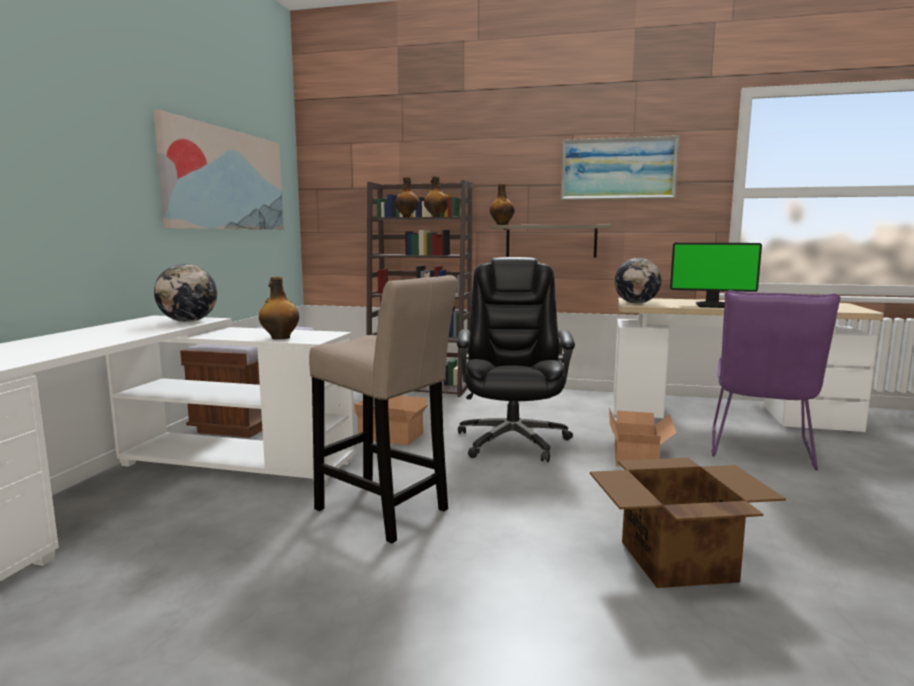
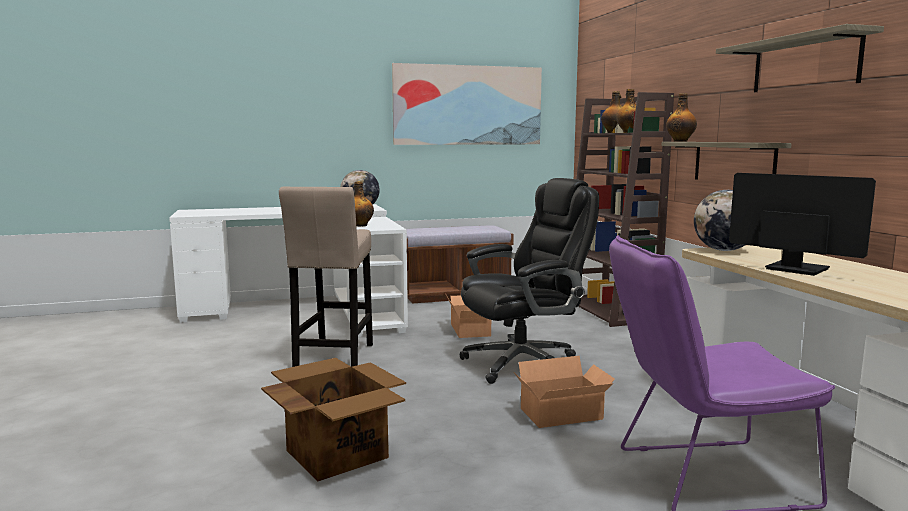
camera: 60 degrees right, 0 degrees up
(618, 169) = (805, 64): picture -> shelf
(713, 305) = (795, 269): monitor -> monitor turned 150 degrees clockwise

